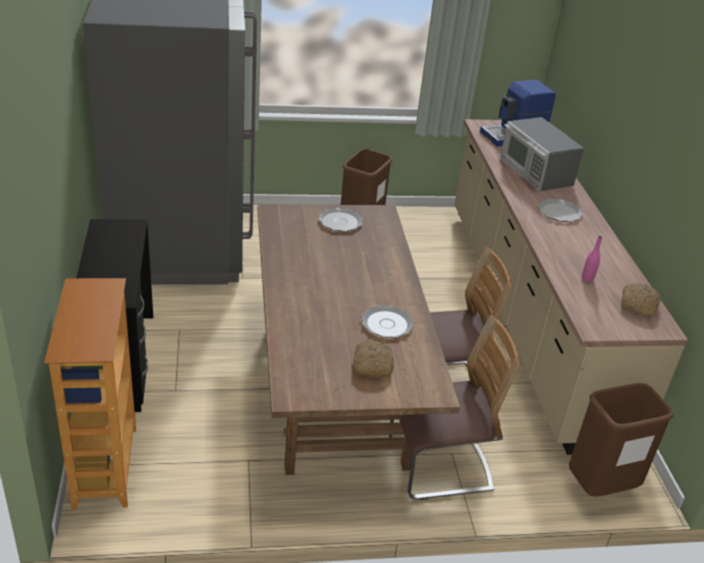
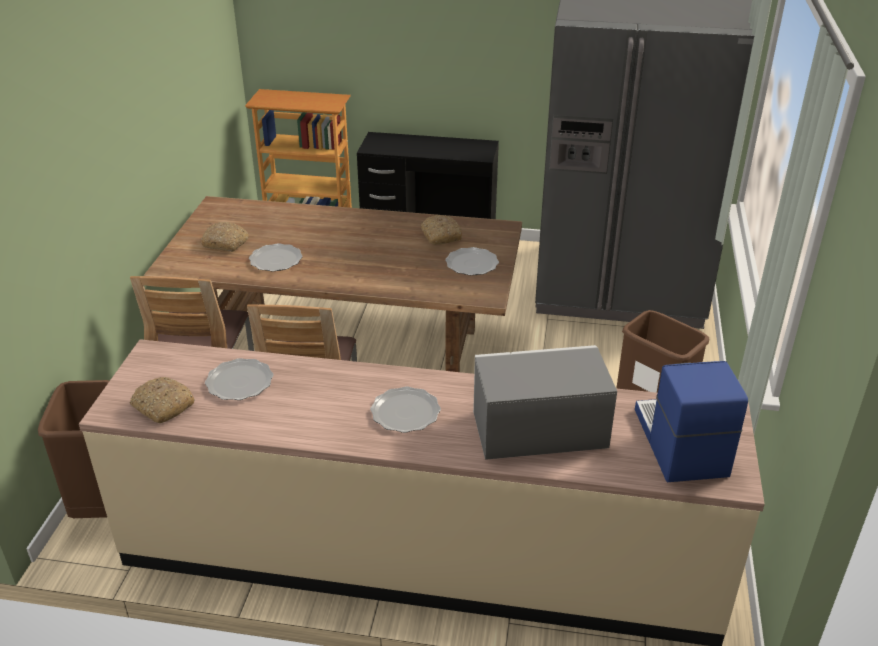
camera: 110 degrees right, 0 degrees up
(301, 240) = (440, 236): none -> bread
(587, 278) = (239, 382): pink bottle -> plate

